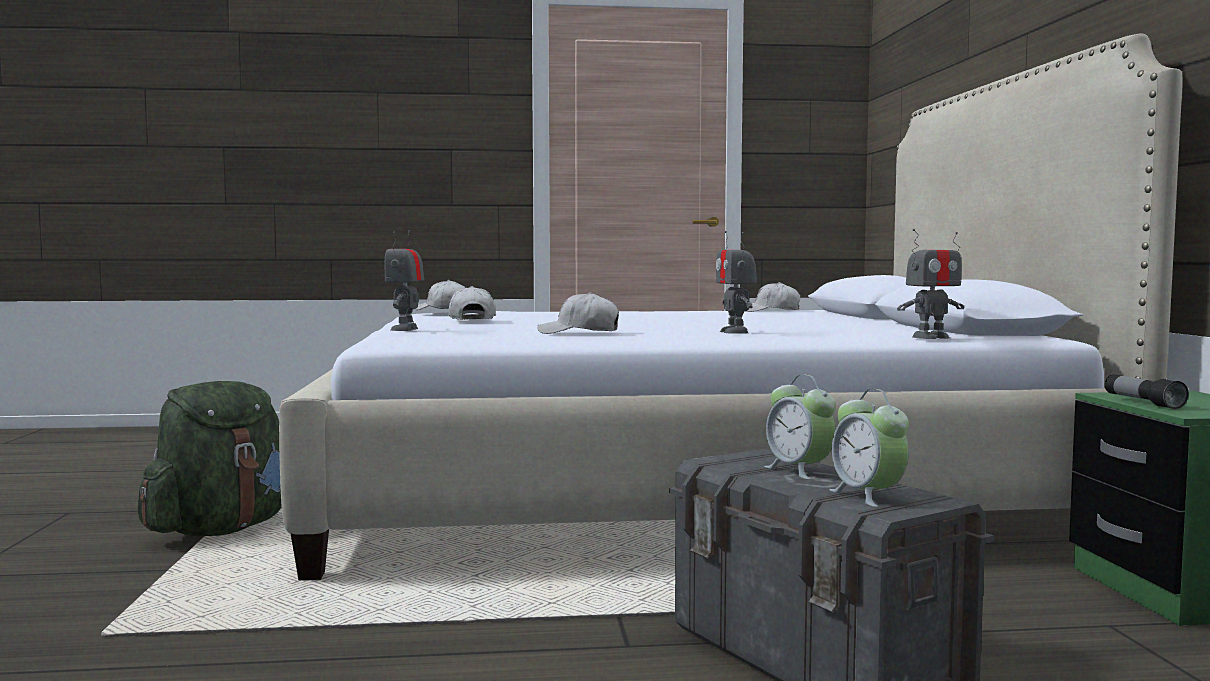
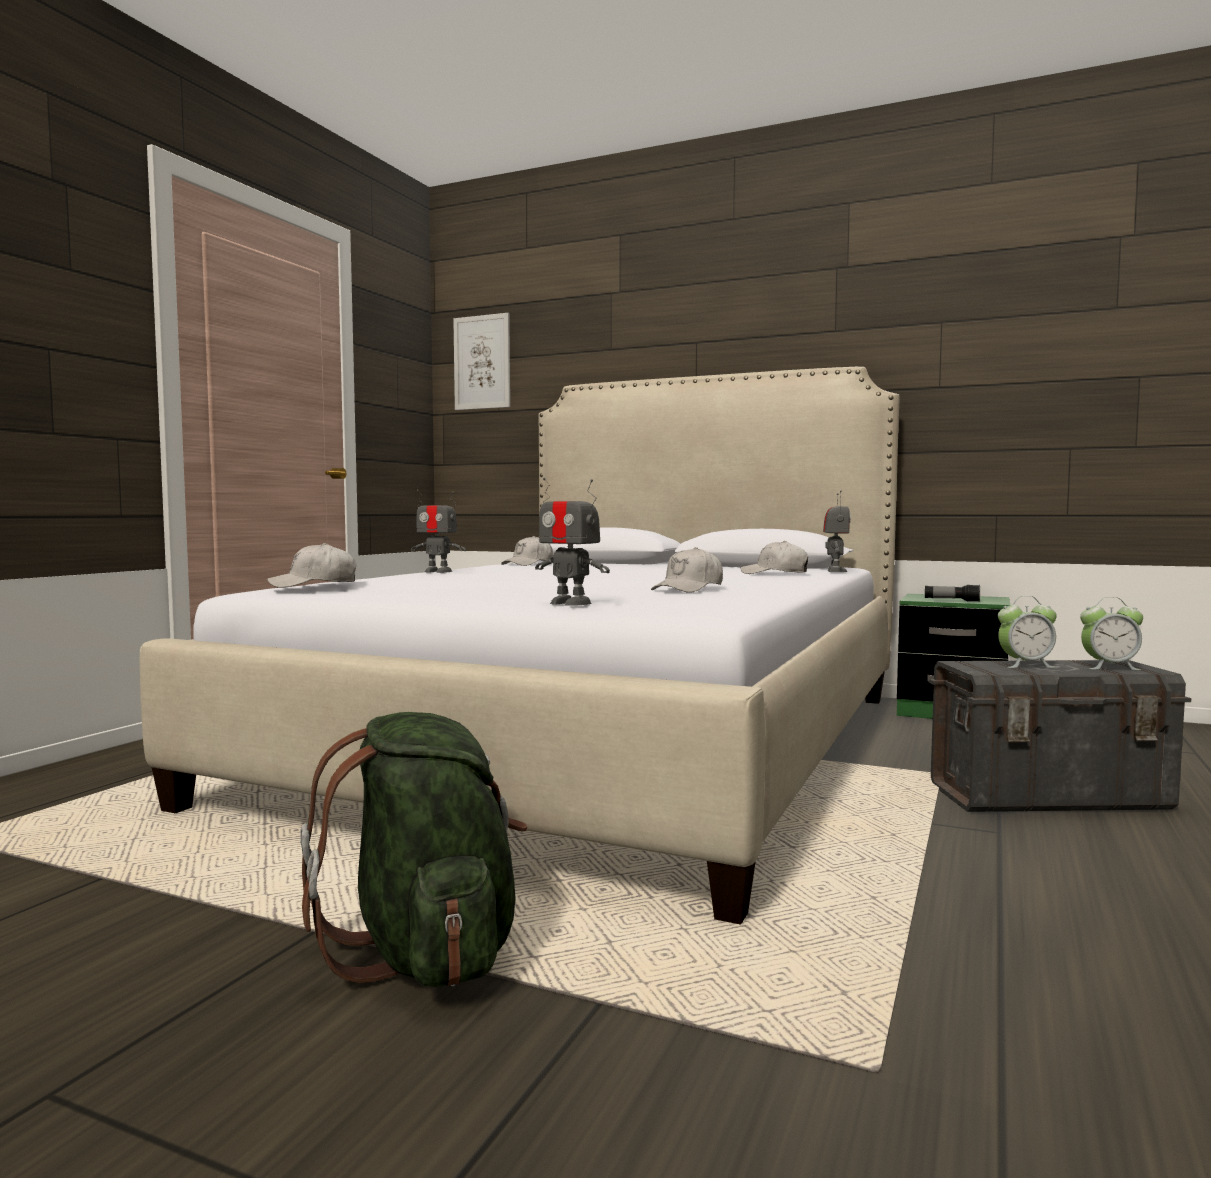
camera: 60 degrees left, 0 degrees up
(472, 320) = (467, 590): white cap -> white cap (775, 573)
(734, 332) = (741, 578): toy robot -> toy robot (437, 571)
(890, 93) = (482, 362): none -> picture

